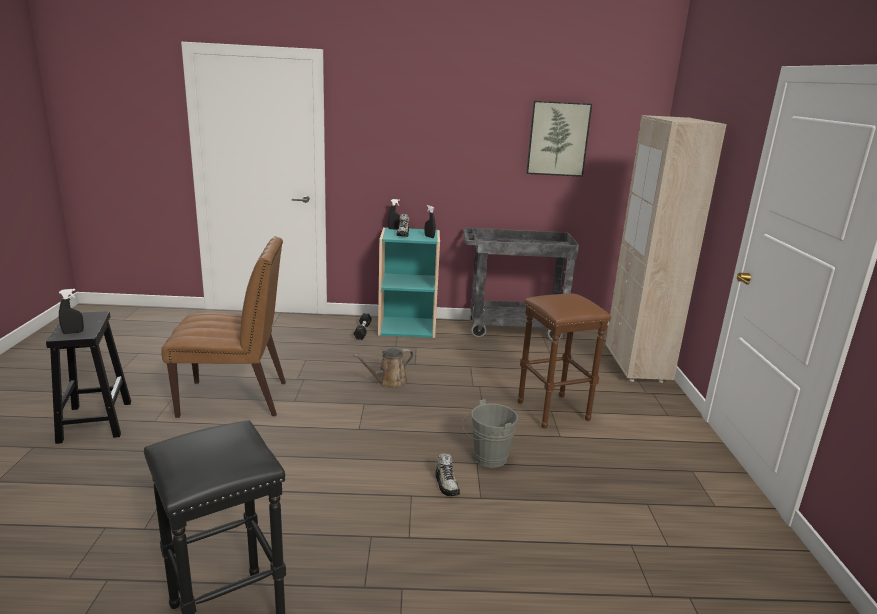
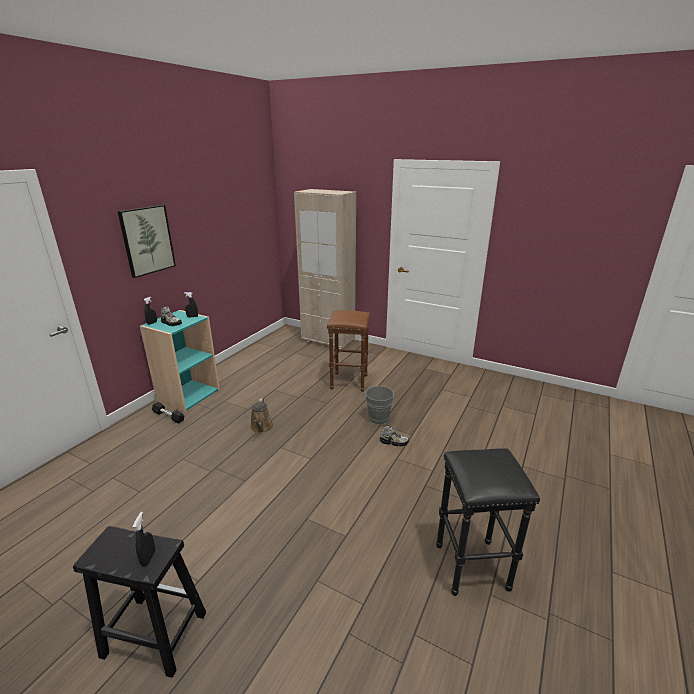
camera: 60 degrees left, 5 degrees up
(233, 399) = (208, 517): brown chair -> none
(510, 331) = (245, 359): grey cart -> none
(558, 139) = (230, 216): picture -> picture (147, 240)

